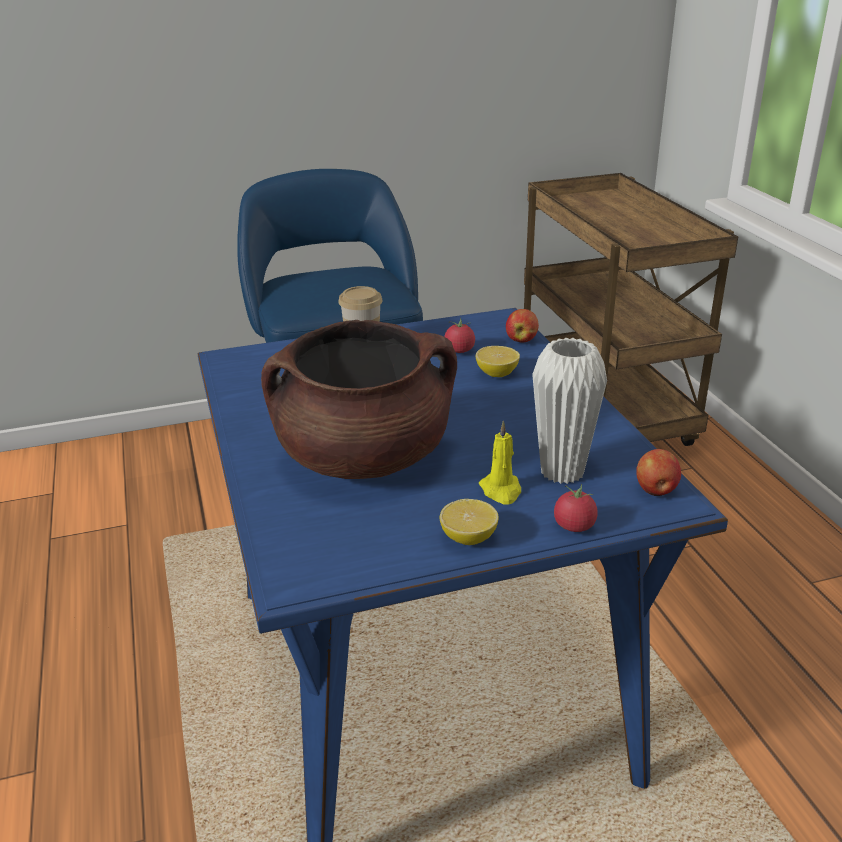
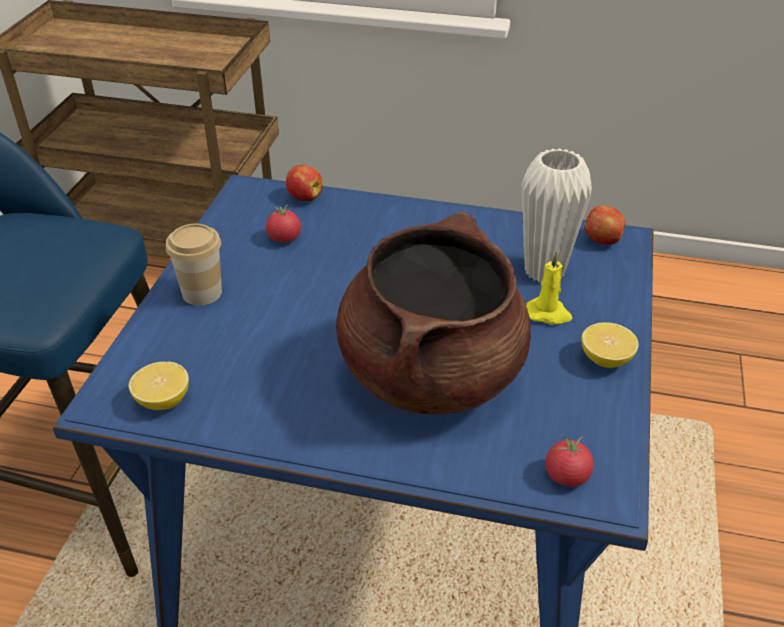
camera: 60 degrees left, 10 degrees up
(496, 373) = (352, 236): lemon -> lemon (163, 400)
(574, 526) = (624, 298): tomato -> tomato (566, 476)

